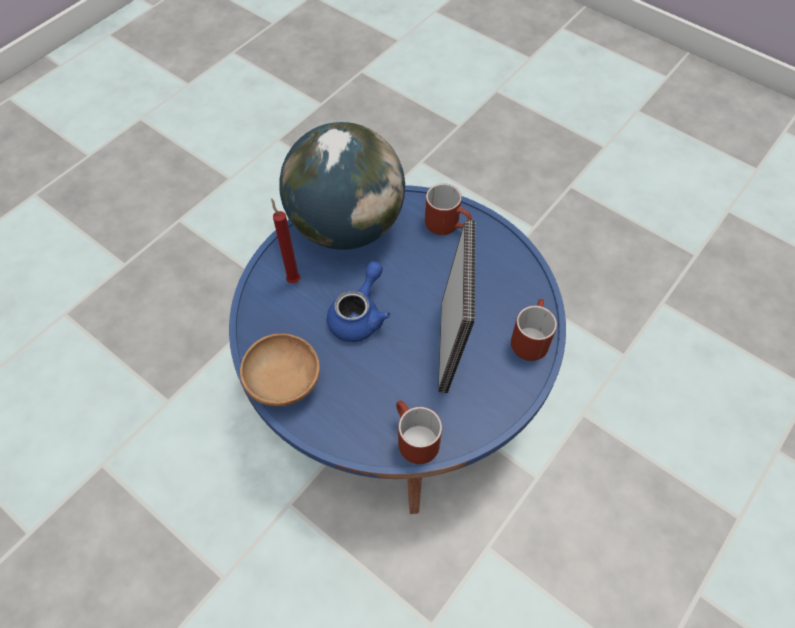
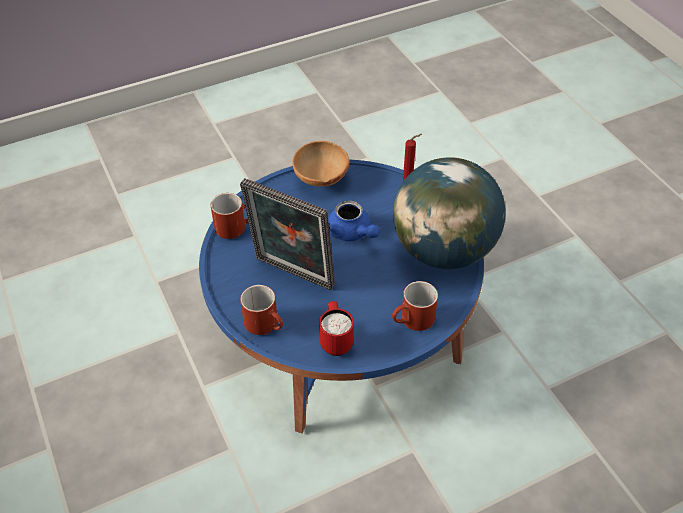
camera: 115 degrees right, 10 degrees down
(509, 271) = (335, 340): none -> red mug

